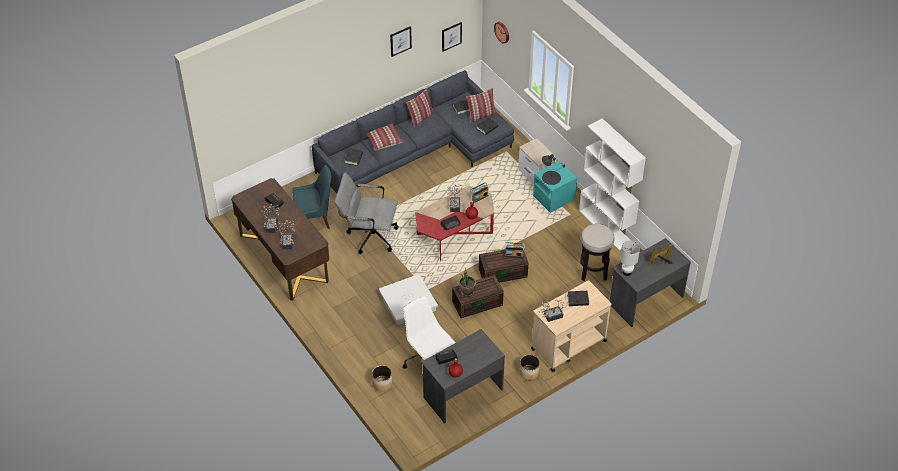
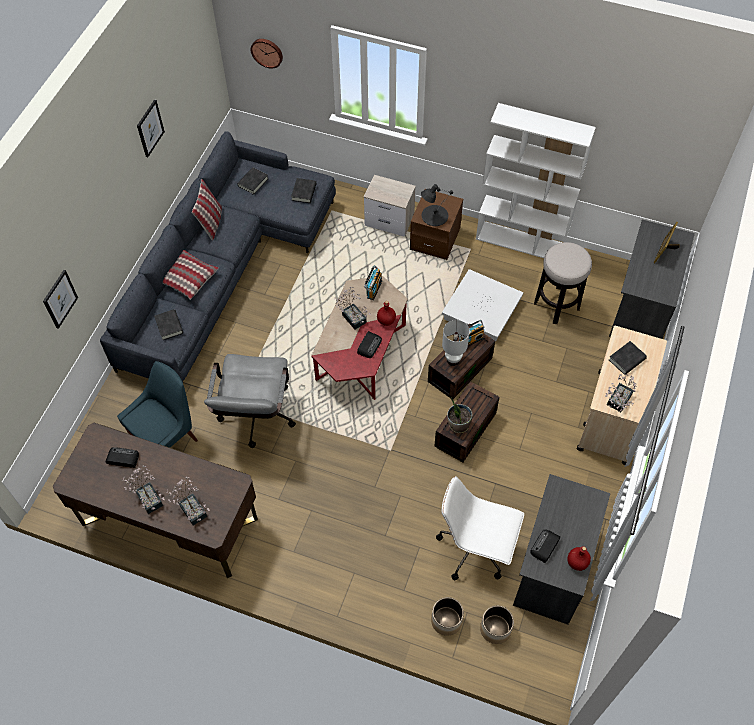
camera: 35 degrees left, 10 degrees up
(368, 235) = (256, 419): grey office chair -> grey office chair turned 60 degrees counterclockwise
(408, 302) = (382, 482): white storage box -> white storage box (481, 309)
(451, 36) = (198, 91): picture -> picture (60, 299)
(481, 115) = (283, 180): pillow -> none
(529, 373) = (602, 484): planter -> planter (496, 629)
(554, 198) = (435, 239): turquoise nightstand -> brown nightstand
(627, 272) = (642, 288): white table lamp -> white table lamp (453, 360)

